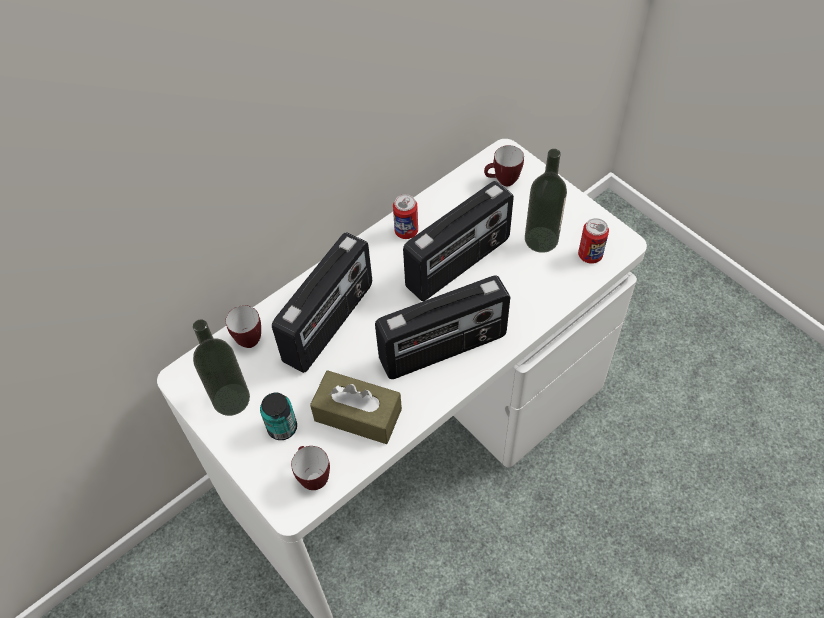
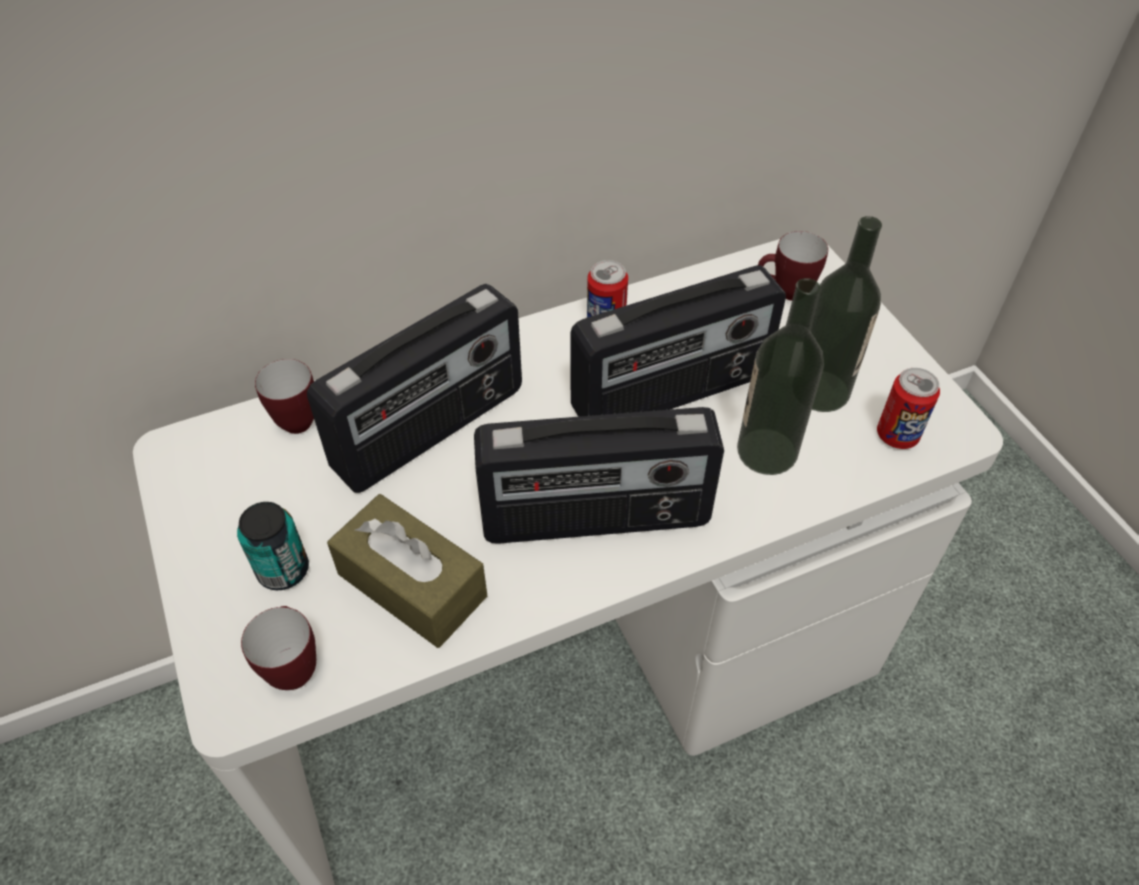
camera: 15 degrees right, 5 degrees down
(231, 399) = (227, 503): bottle -> bottle (767, 451)

